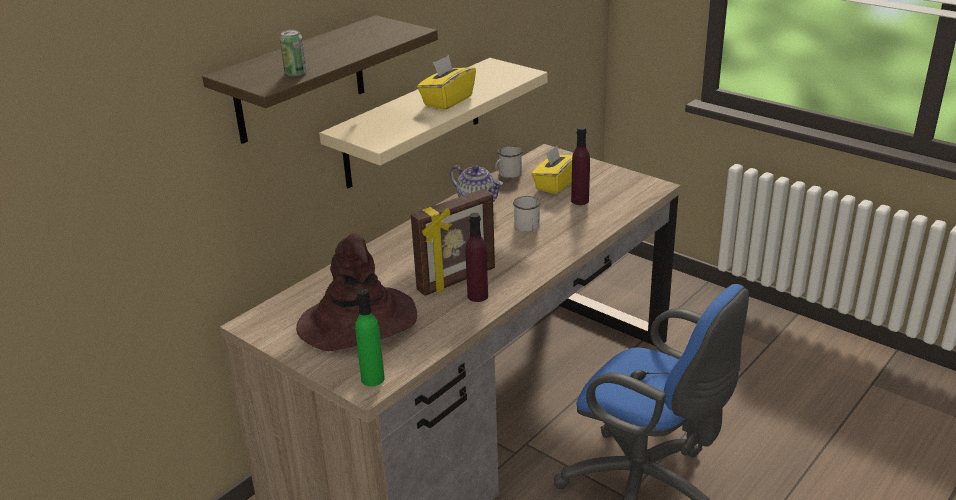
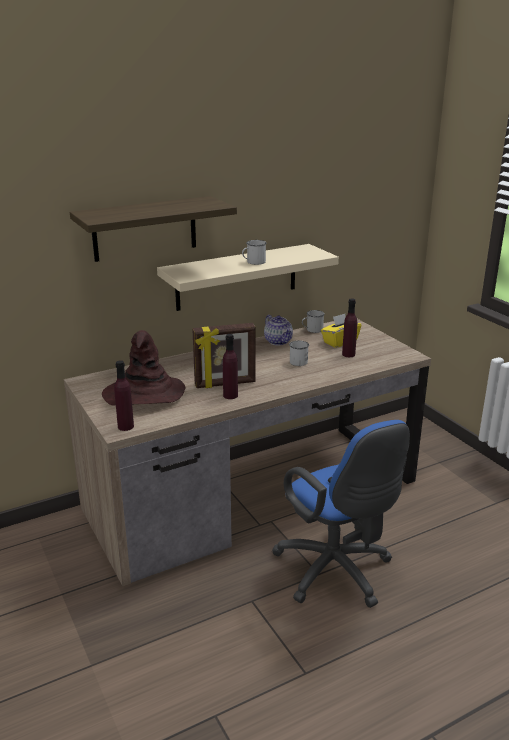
camera: 20 degrees right, 5 degrees down
(295, 73) = (121, 216): can -> none
(372, 378) = (125, 426): green bottle -> purple bottle
(447, 101) = (253, 262): yellow tissue box -> white mug

